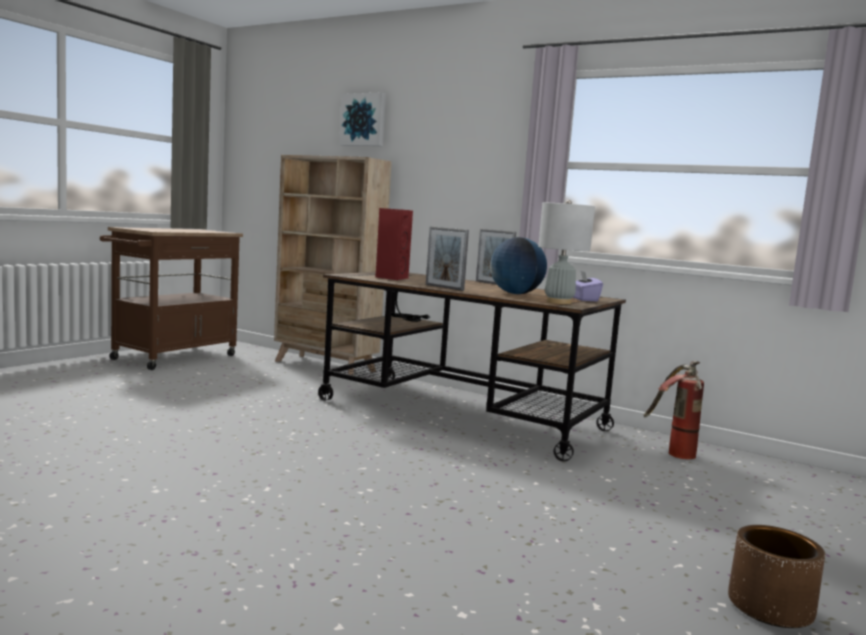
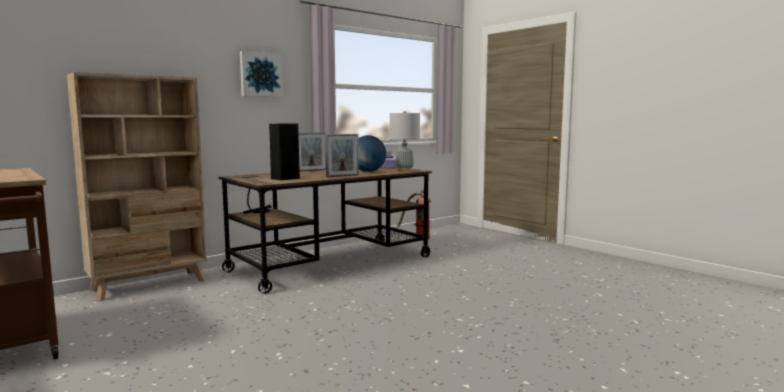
camera: 70 degrees left, 0 degrees up
(363, 120) = (140, 38): picture -> picture (261, 75)
(391, 278) = (284, 178): red speaker -> black speaker
(769, 607) = (577, 257): brown planter -> none

